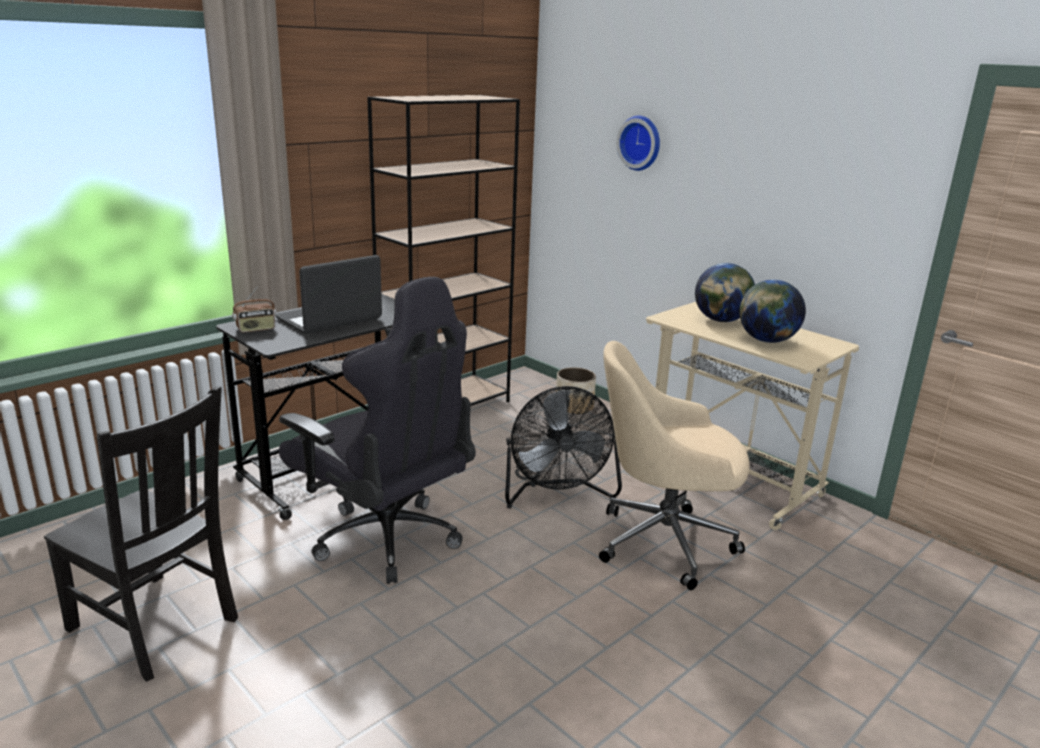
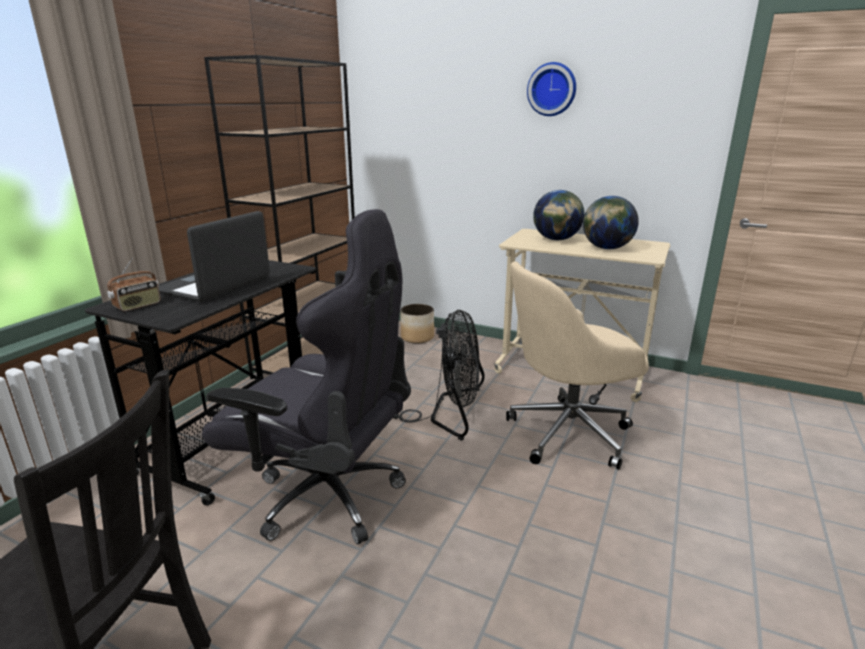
camera: 20 degrees left, 0 degrees up
(552, 492) = (449, 412): black fan -> black fan turned 45 degrees counterclockwise
(641, 143) = (452, 100): wall clock -> wall clock (552, 89)

